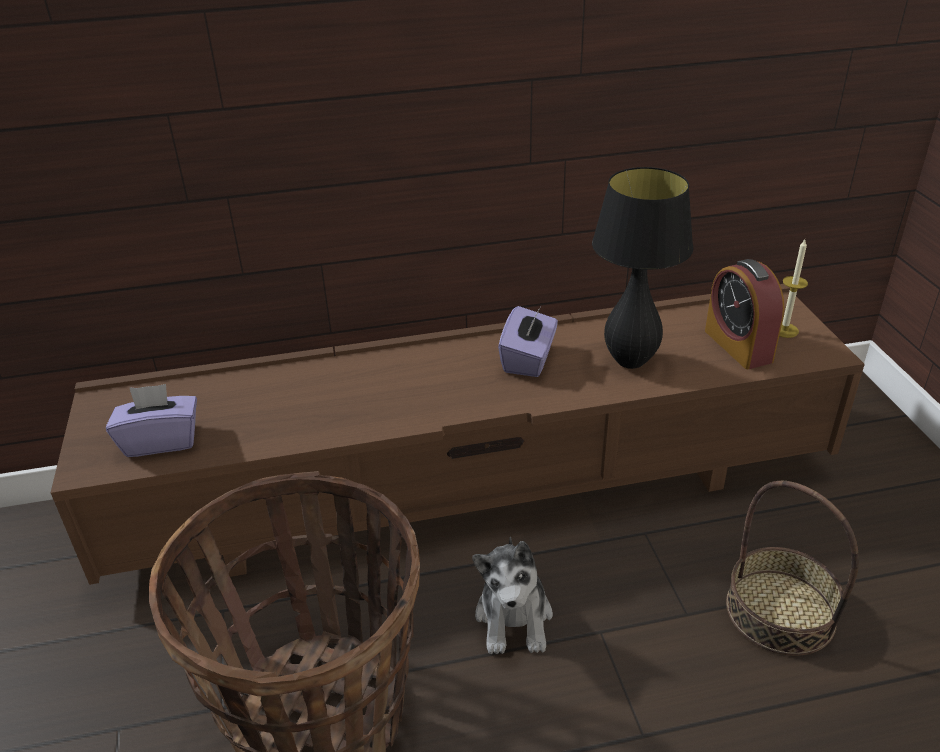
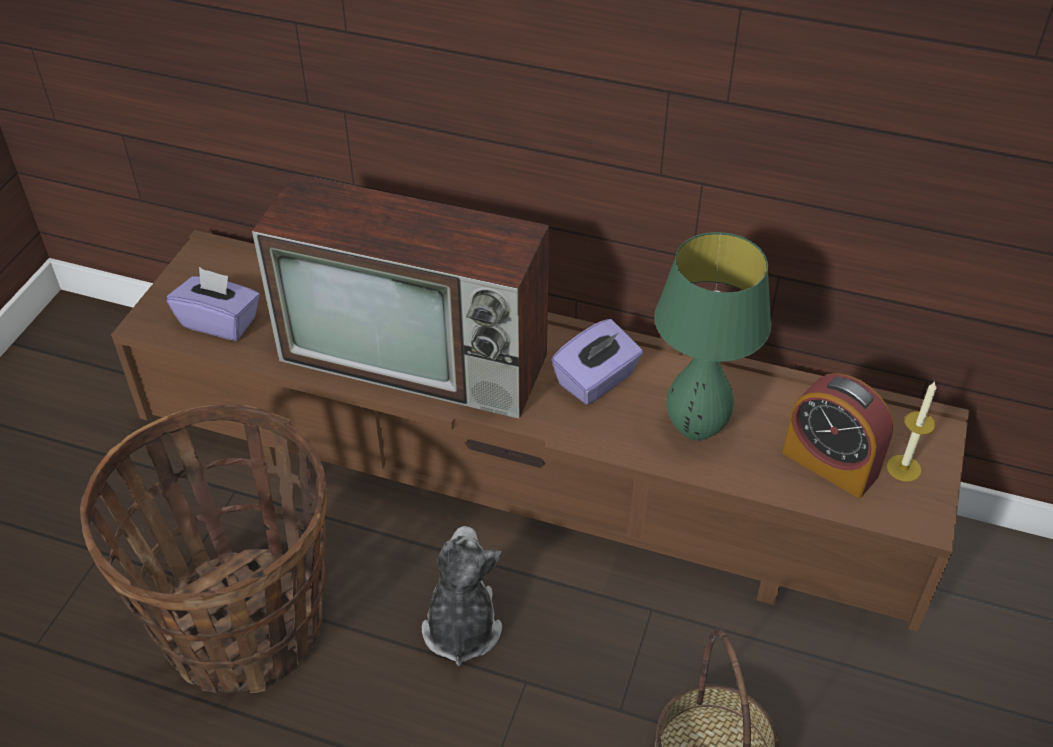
camera: 30 degrees right, 10 degrees up
(372, 398) = (419, 358): none -> television
(514, 617) = (461, 626): plush toy -> plush toy turned 150 degrees clockwise
(630, 361) = (695, 429): black table lamp -> green table lamp
(738, 346) = (830, 463): alarm clock -> alarm clock turned 60 degrees counterclockwise

